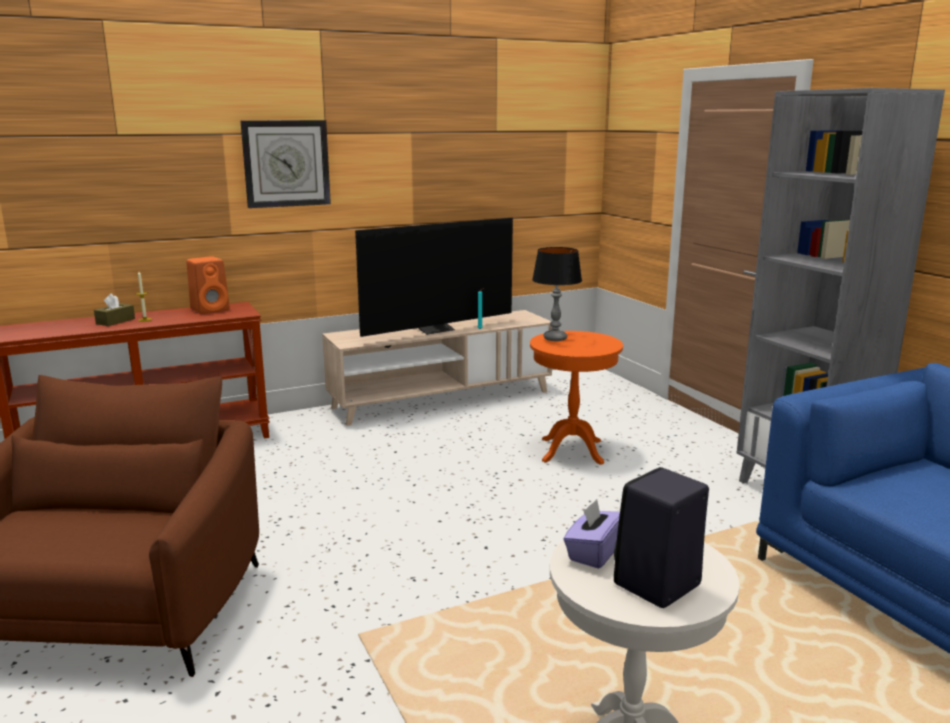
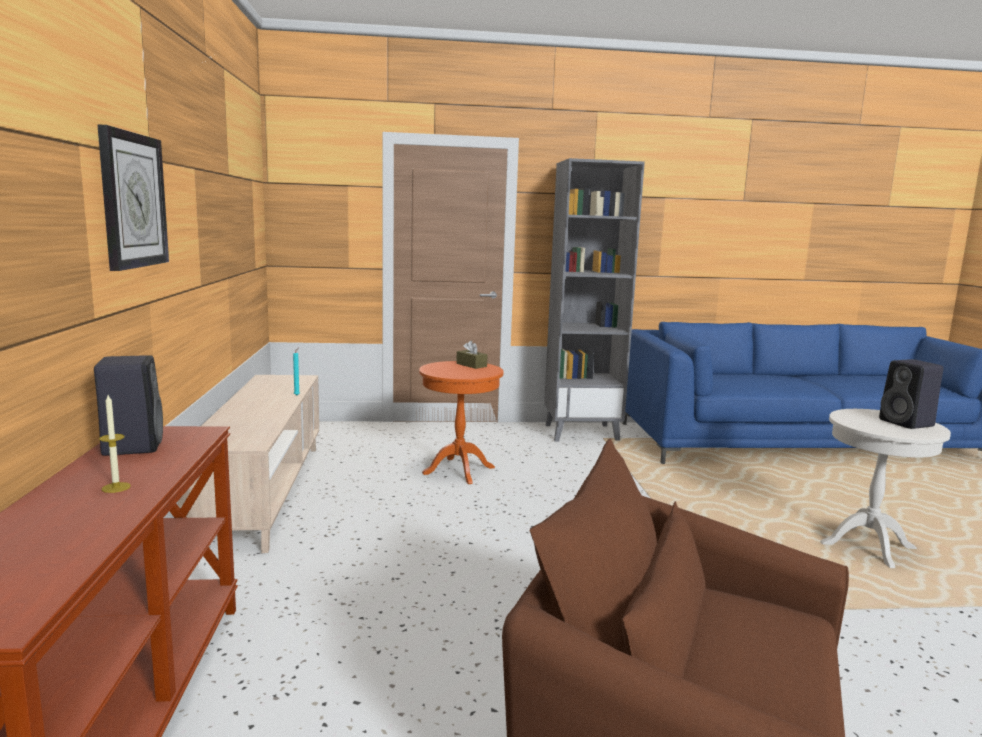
camera: 70 degrees left, 5 degrees down
(115, 321) = (77, 509): brown tissue box -> brown tissue box (471, 365)
(211, 309) = (132, 446): orange speaker -> black speaker
(436, 329) = (266, 407): television -> none
(555, 338) = (443, 371): table lamp -> none
(594, 553) = (874, 426): purple tissue box -> none

